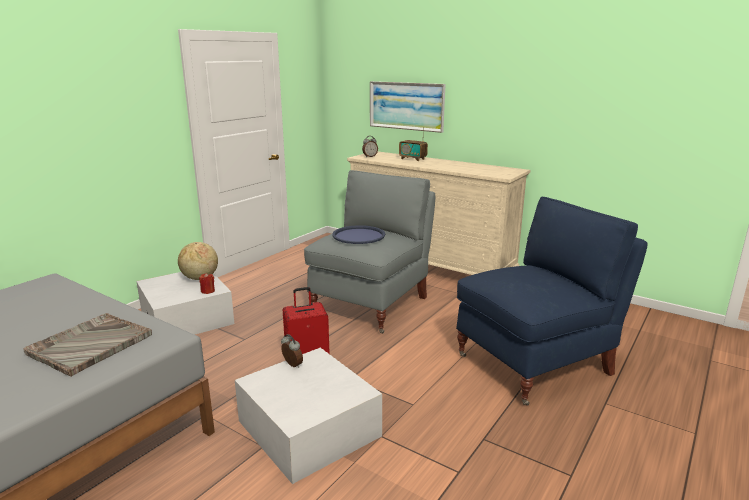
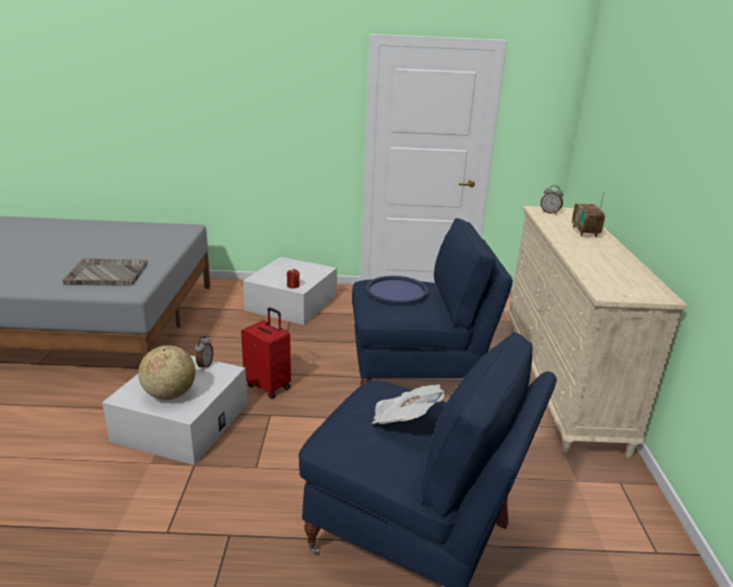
camera: 55 degrees right, 5 degrees up
(199, 278) = (311, 274): globe -> globe (169, 394)
(371, 305) = (417, 377): grey armchair -> blue armchair
(406, 106) = (619, 157): picture -> none
(532, 276) = (404, 419): none -> newspaper

